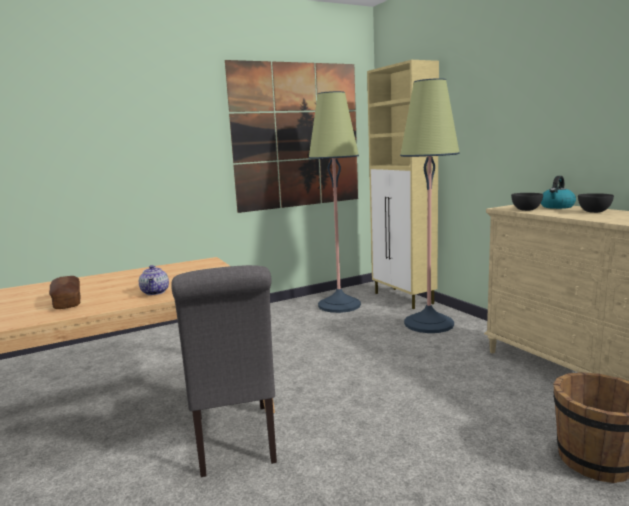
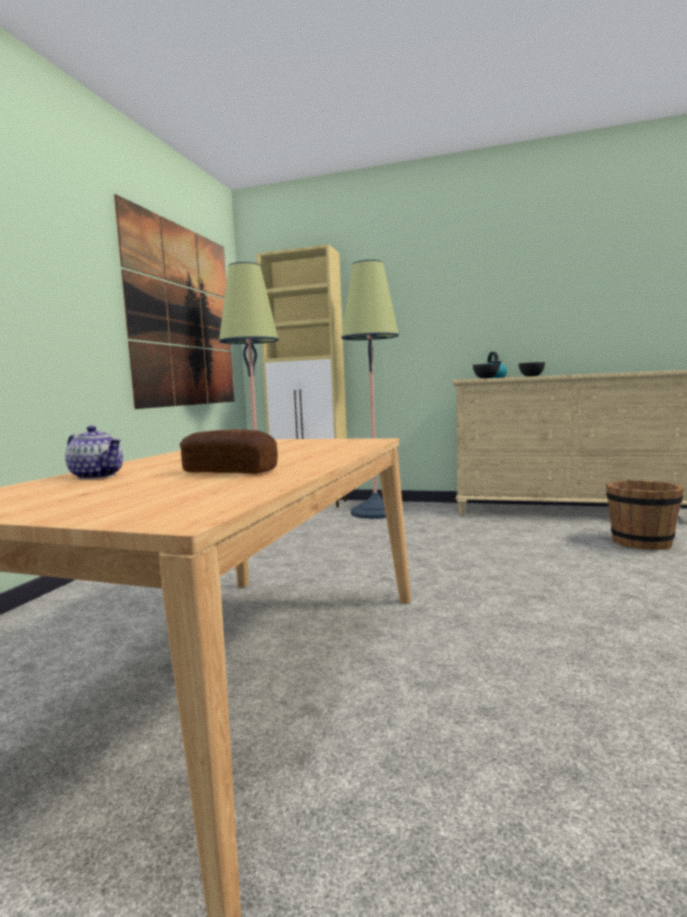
camera: 45 degrees left, 5 degrees down
(155, 292) = (314, 452): teapot -> teapot (98, 476)
(235, 442) = (436, 632): grey chair -> none

